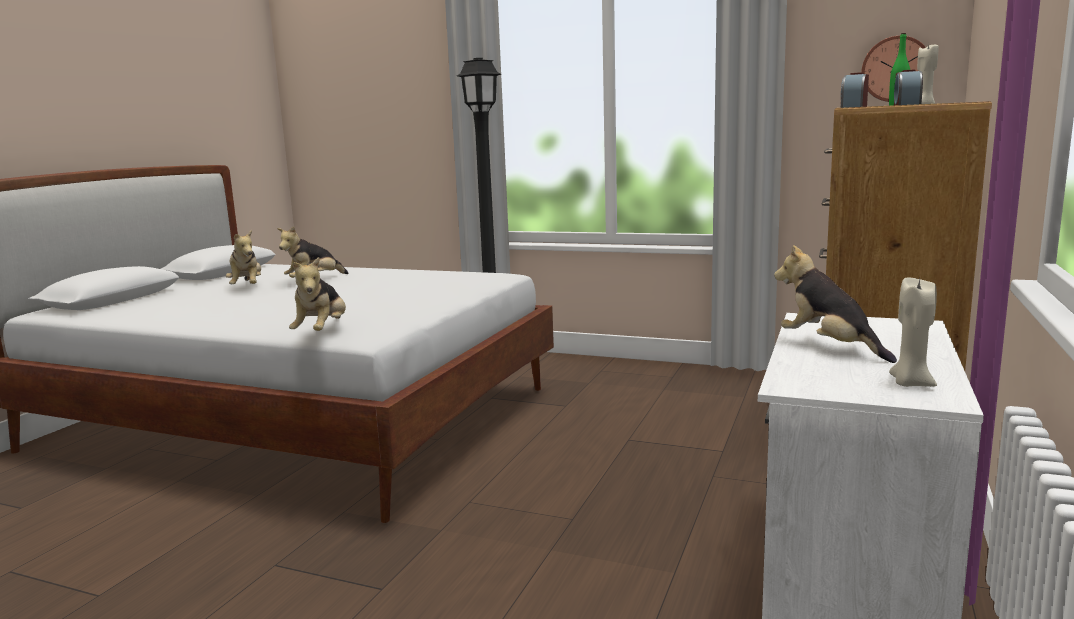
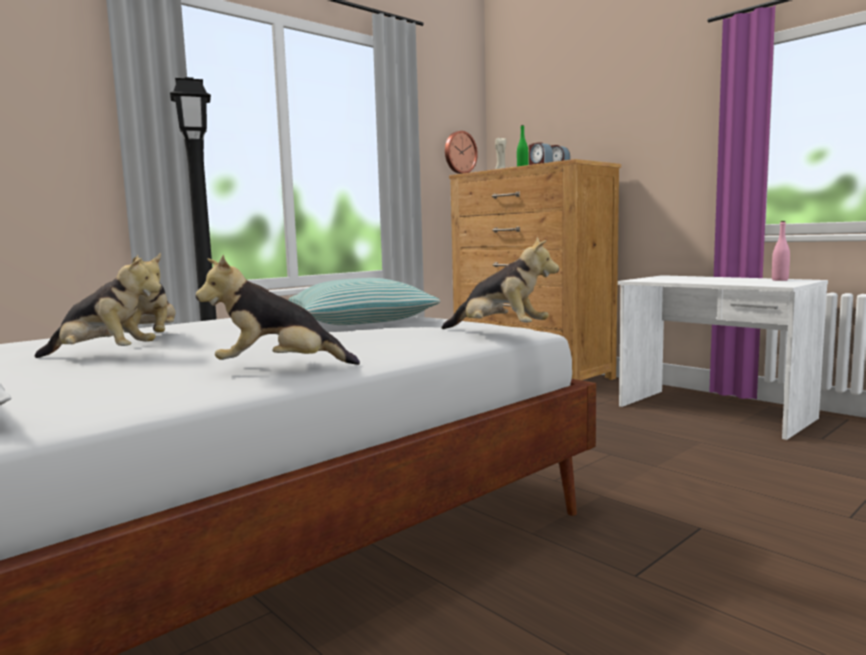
camera: 65 degrees left, 5 degrees down
(412, 295) = (361, 320): none -> pillow
(829, 347) = (706, 281): plush toy -> plush toy (278, 369)
(910, 384) = (780, 280): beige candle -> pink bottle

